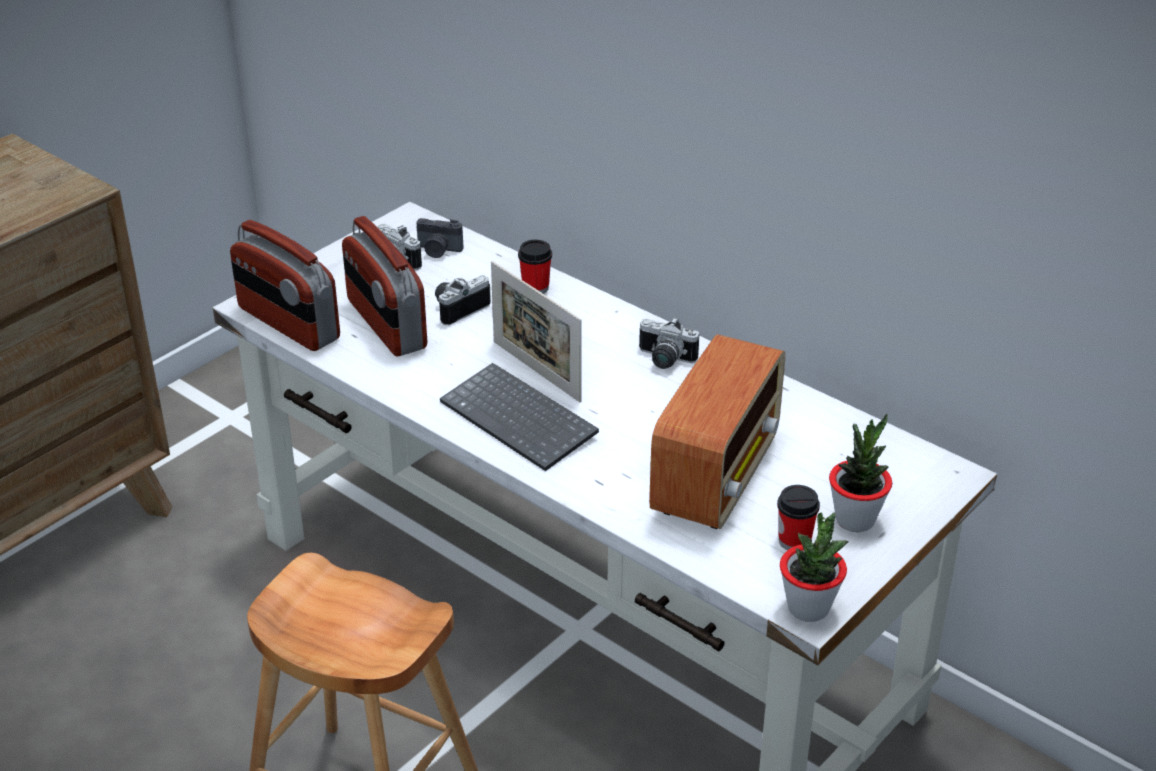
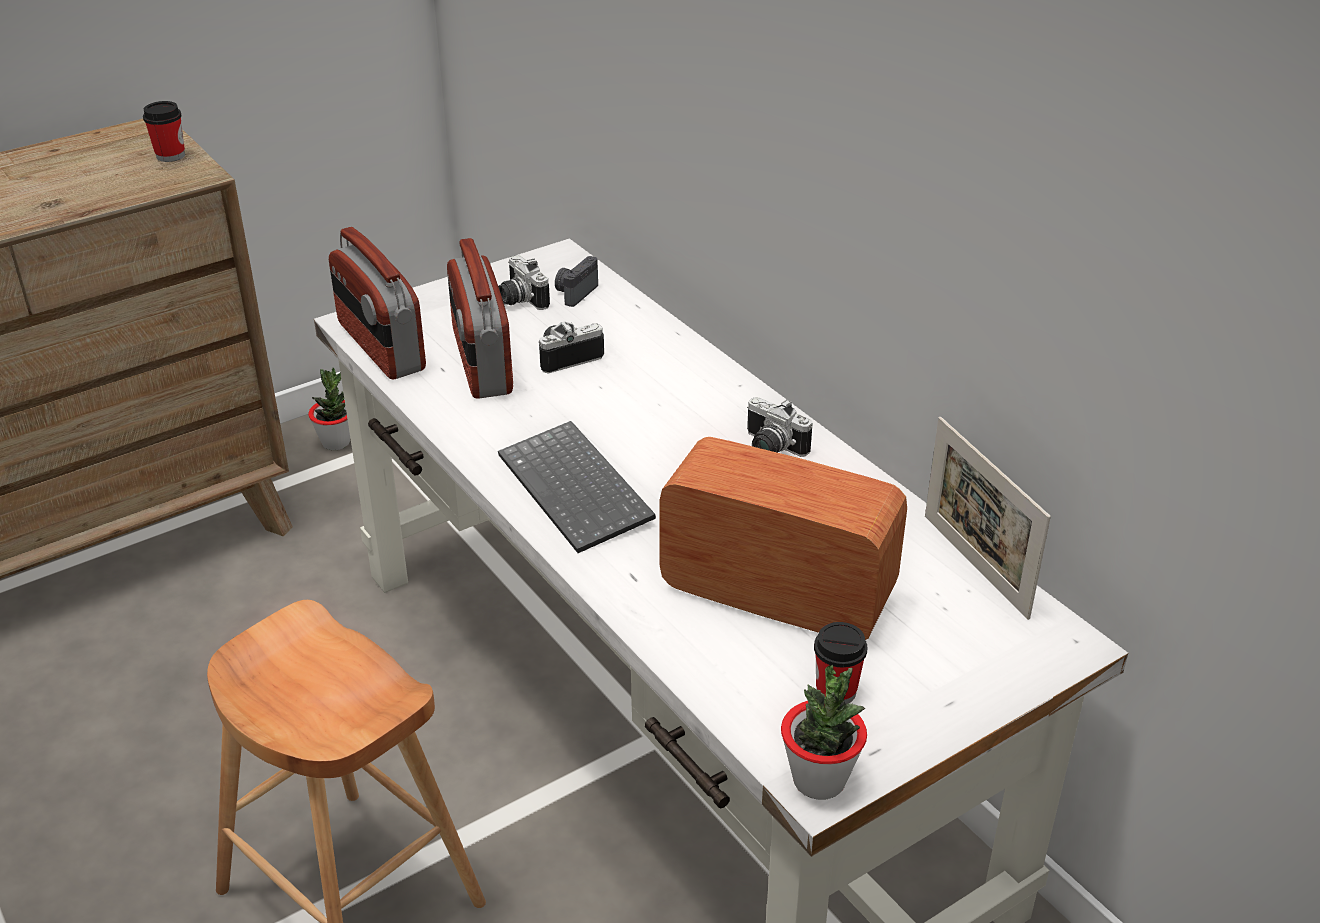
camera: 15 degrees right, 0 degrees up
(438, 250) = (575, 293): camera -> camera turned 90 degrees clockwise
(535, 287) = (661, 346): cup -> cup (170, 155)
(536, 371) = (620, 438): picture frame -> picture frame (975, 565)
(716, 475) = (774, 593): radio -> radio turned 105 degrees counterclockwise
(855, 519) = (923, 678): potted plant -> potted plant (336, 442)

